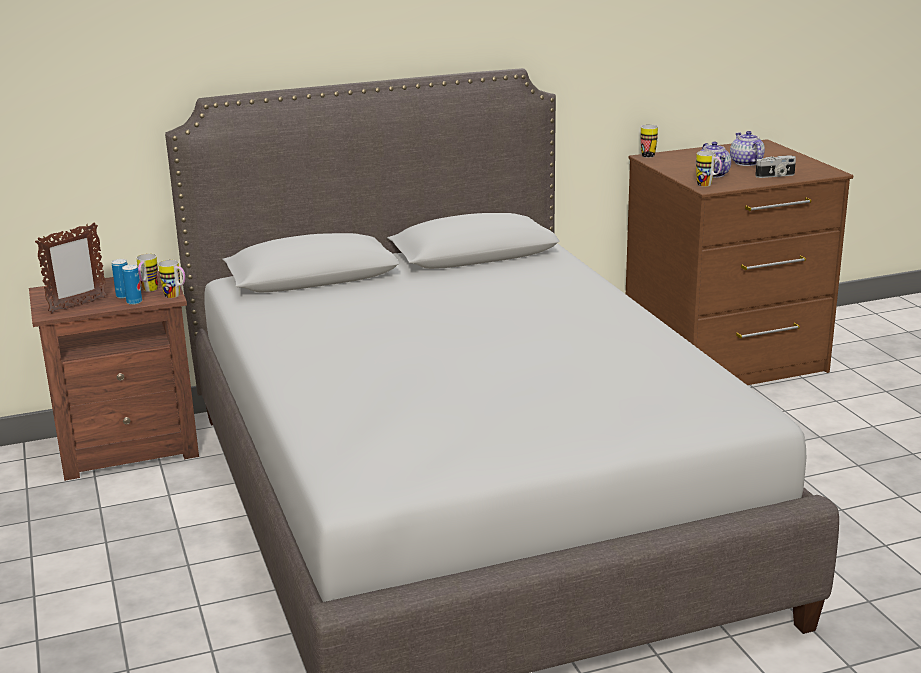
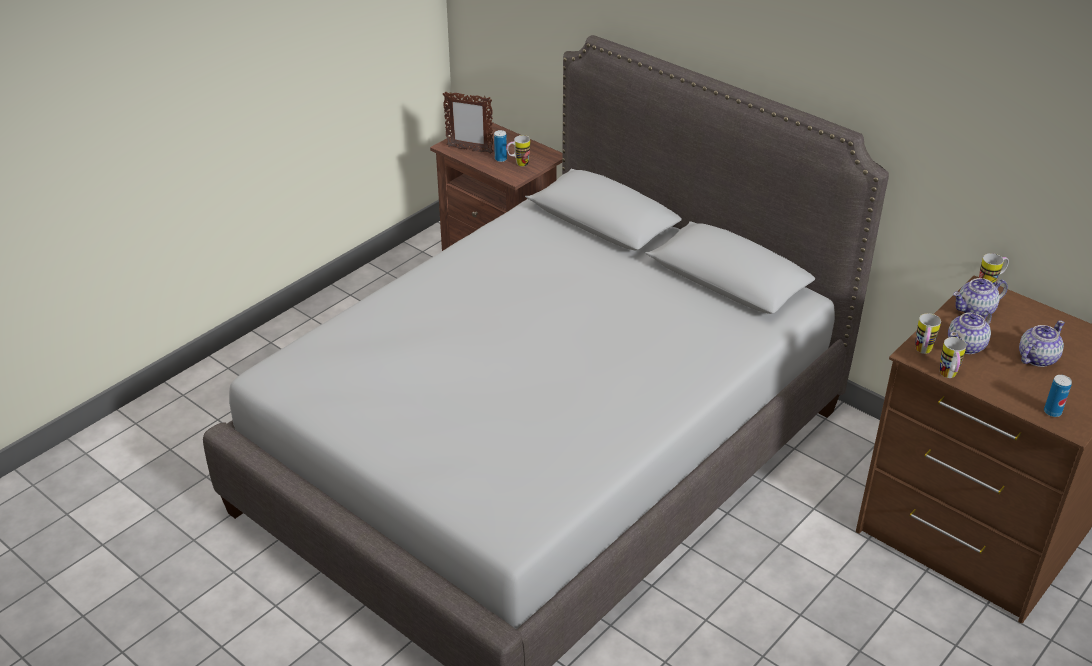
camera: 60 degrees right, 15 degrees up
(134, 302) = (494, 168): can -> can (1052, 412)
(176, 296) = (518, 179): mug -> mug (948, 376)
(673, 164) = (975, 311): none -> teapot
(775, 176) = (1011, 390): camera -> none

